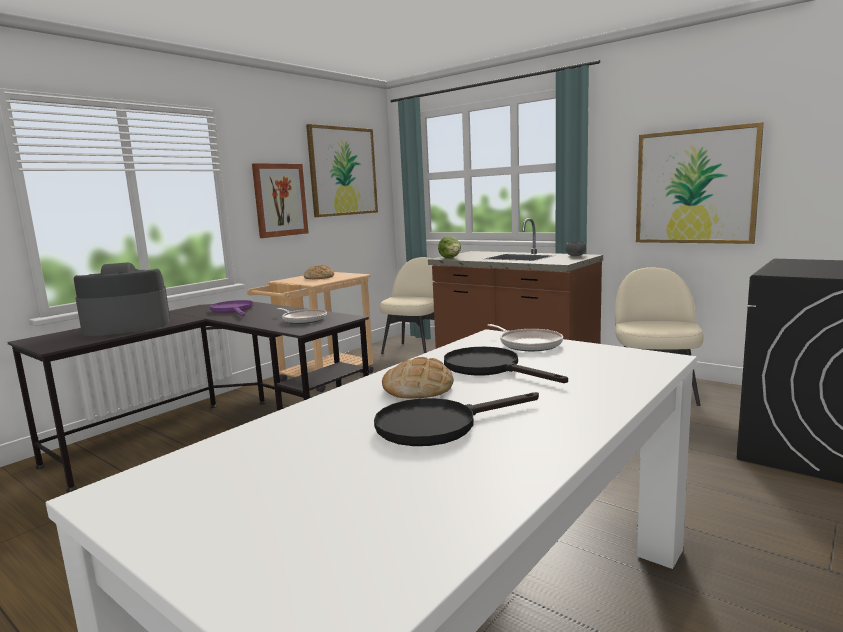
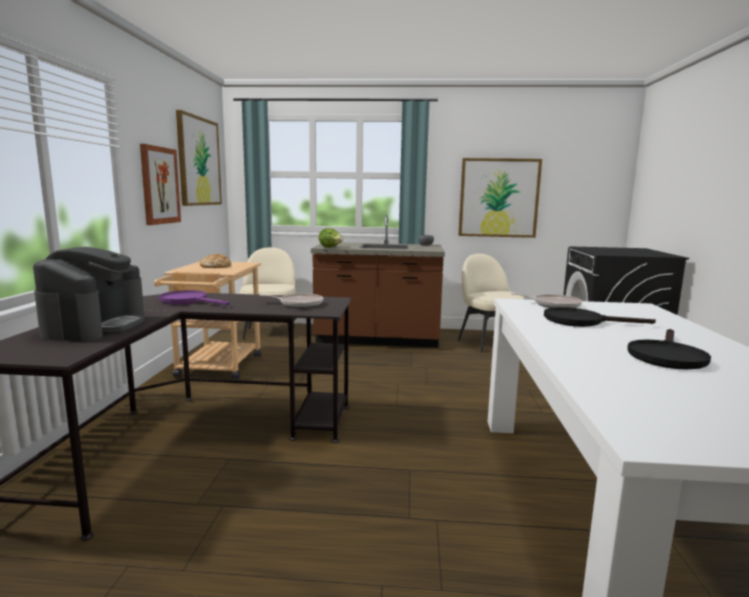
camera: 35 degrees left, 0 degrees up
(127, 326) = (96, 326): coffee machine -> coffee machine turned 150 degrees clockwise
(418, 388) = (583, 338): bread -> none

